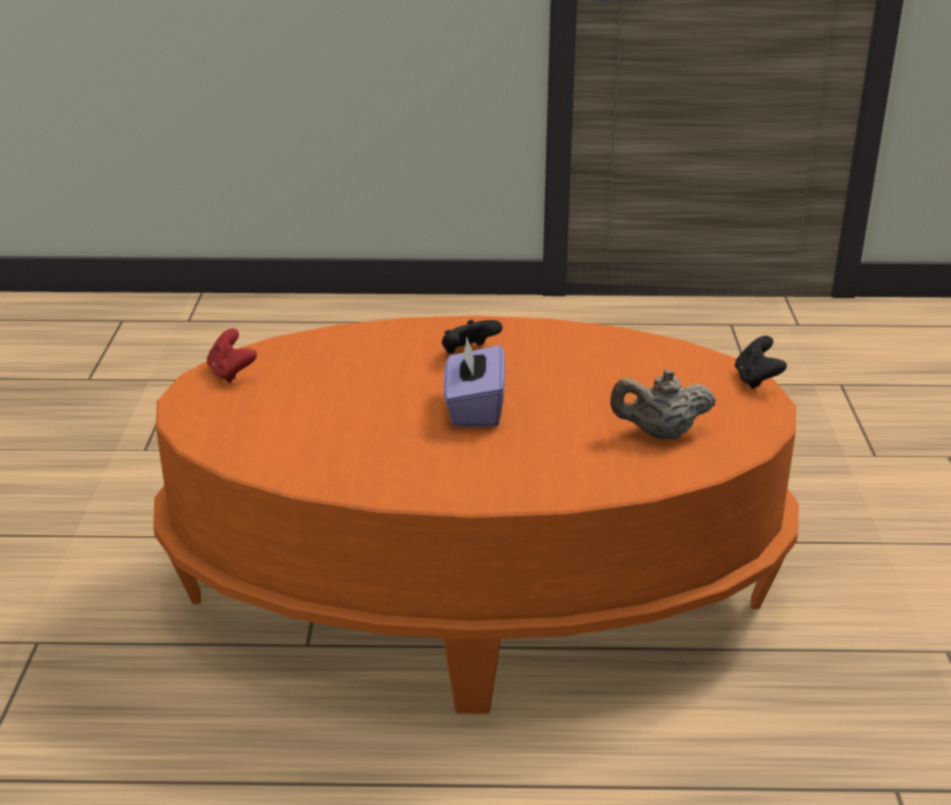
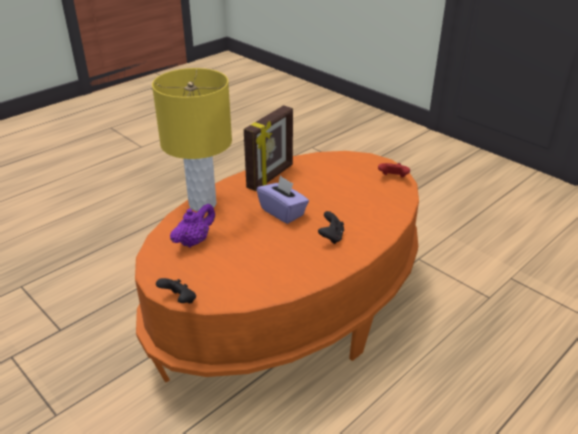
camera: 135 degrees right, 5 degrees up
(392, 471) = (271, 177): none -> picture frame
(575, 483) = (203, 204): none -> yellow table lamp
(660, 434) = (194, 241): beige teapot -> purple teapot

